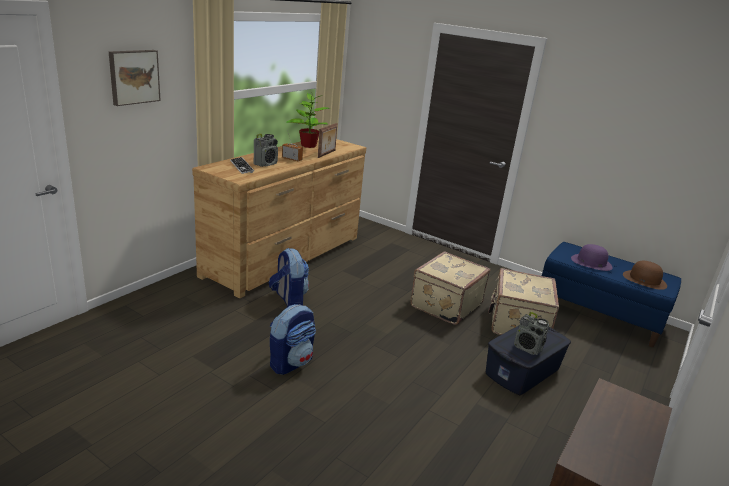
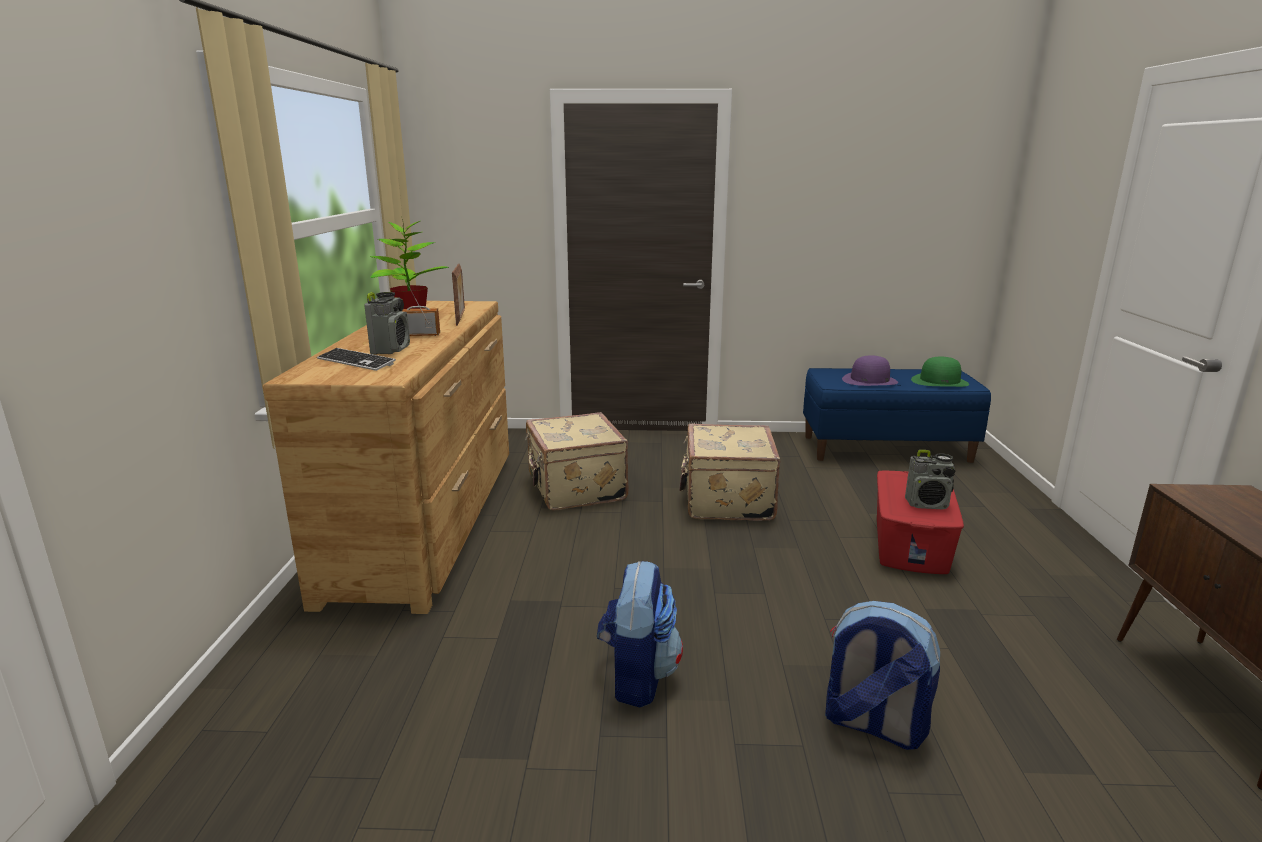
camera: 30 degrees left, 5 degrees down
(133, 76) = (108, 190): picture -> none
(288, 299) = (511, 580): backpack -> backpack (872, 725)
(517, 323) = (829, 490): beige suitcase -> beige suitcase (575, 488)
(523, 371) = (911, 543): blue storage box -> red storage box
(644, 280) = (939, 381): brown hat -> green hat

